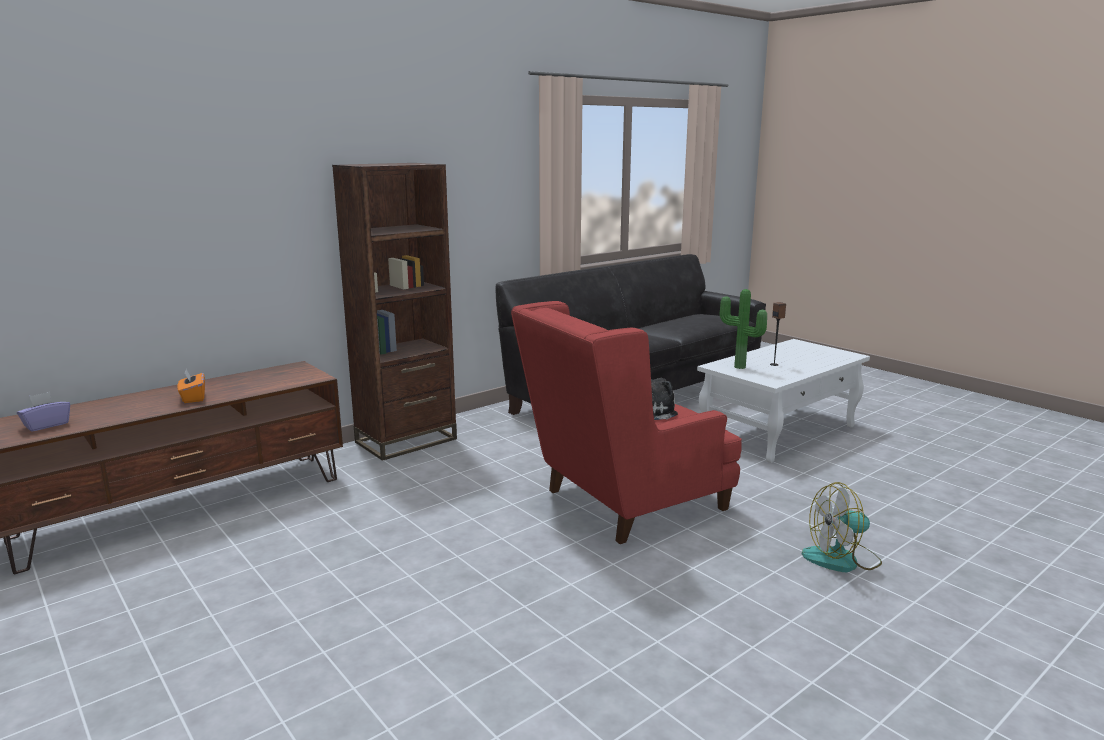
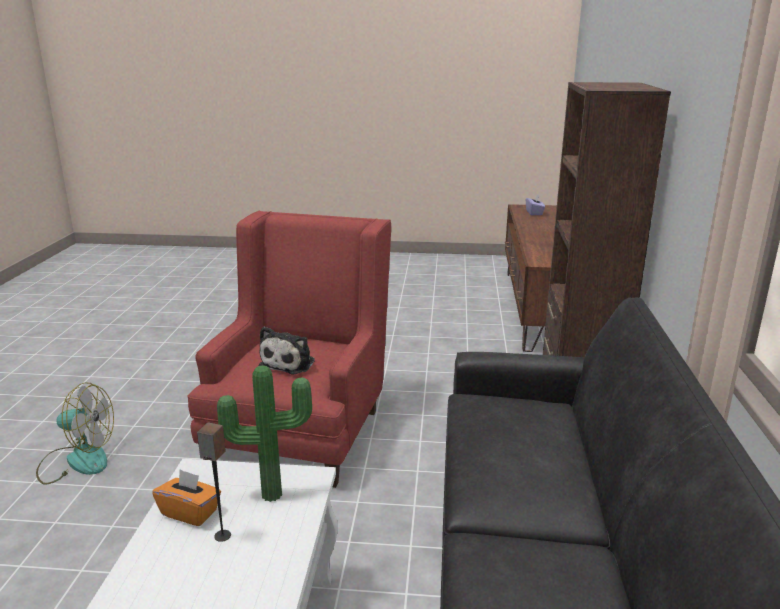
camera: 135 degrees right, 5 degrees up
(193, 398) = (539, 235): orange tissue box -> orange tissue box (190, 512)
(842, 559) = (77, 460): fan -> fan turned 60 degrees clockwise

